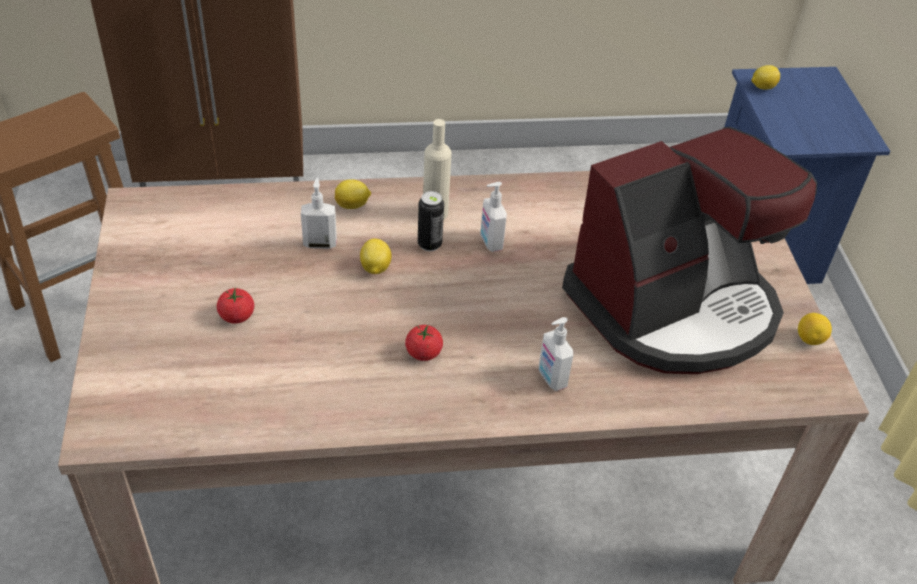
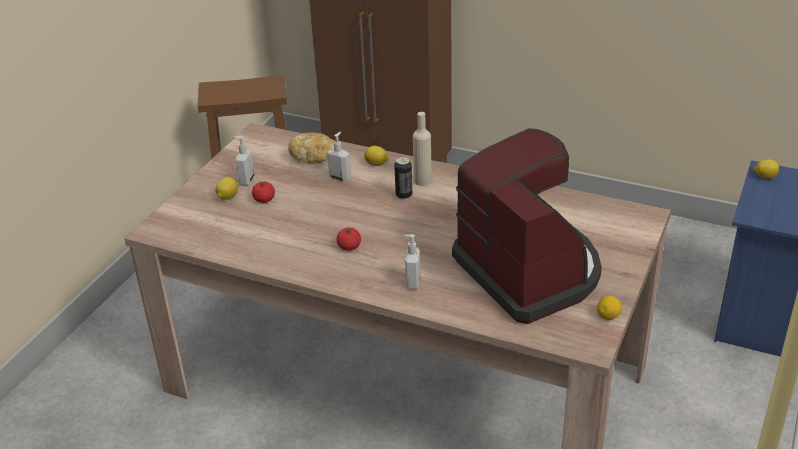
camera: 35 degrees right, 10 degrees down
(254, 220) = (314, 157): none -> bread
(375, 268) = (360, 199): lemon -> lemon (227, 197)
(490, 242) = (442, 204): soap dispenser -> soap dispenser (246, 180)
(674, 307) = (529, 271): coffee machine -> coffee machine turned 120 degrees counterclockwise

